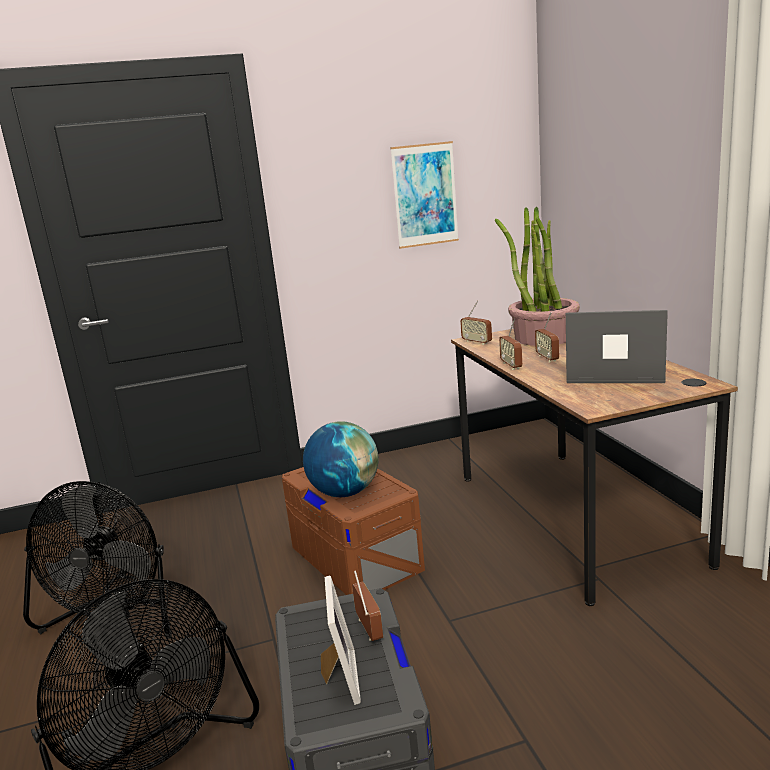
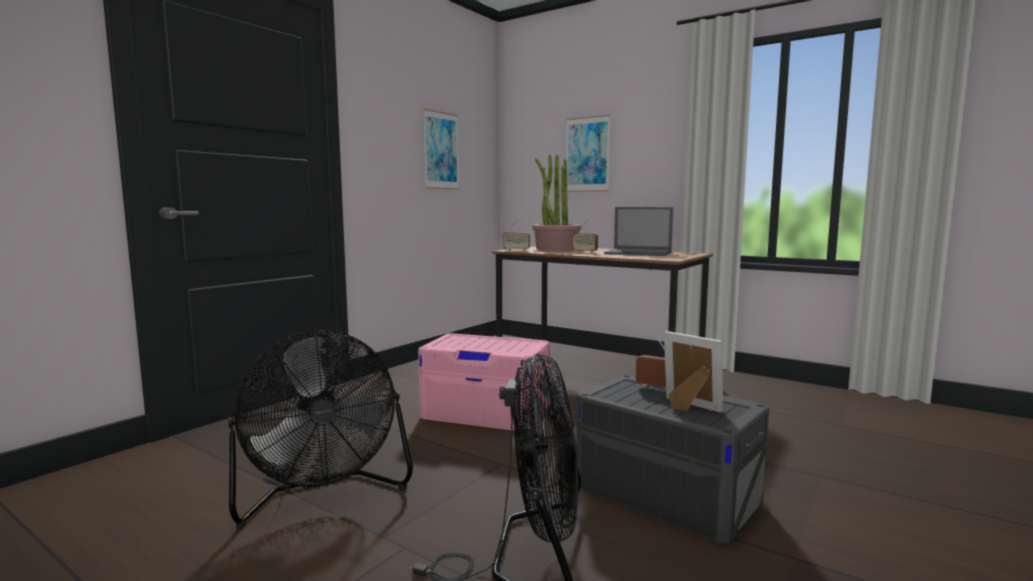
camera: 40 degrees left, 10 degrees down
(344, 492) = (495, 347): globe -> none
(356, 556) = (486, 412): brown storage box -> pink storage box
(511, 366) = (572, 254): radio -> none
(612, 372) = (639, 253): laptop -> laptop turned 135 degrees counterclockwise
(622, 188) = (587, 154): none -> picture

